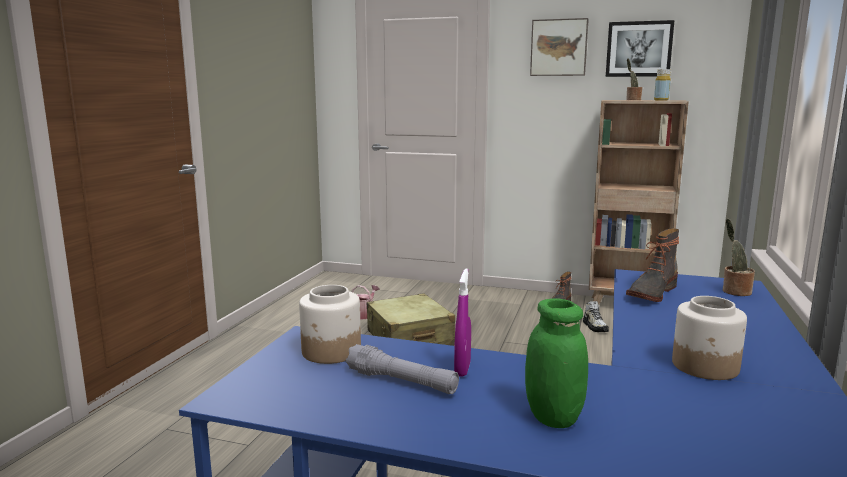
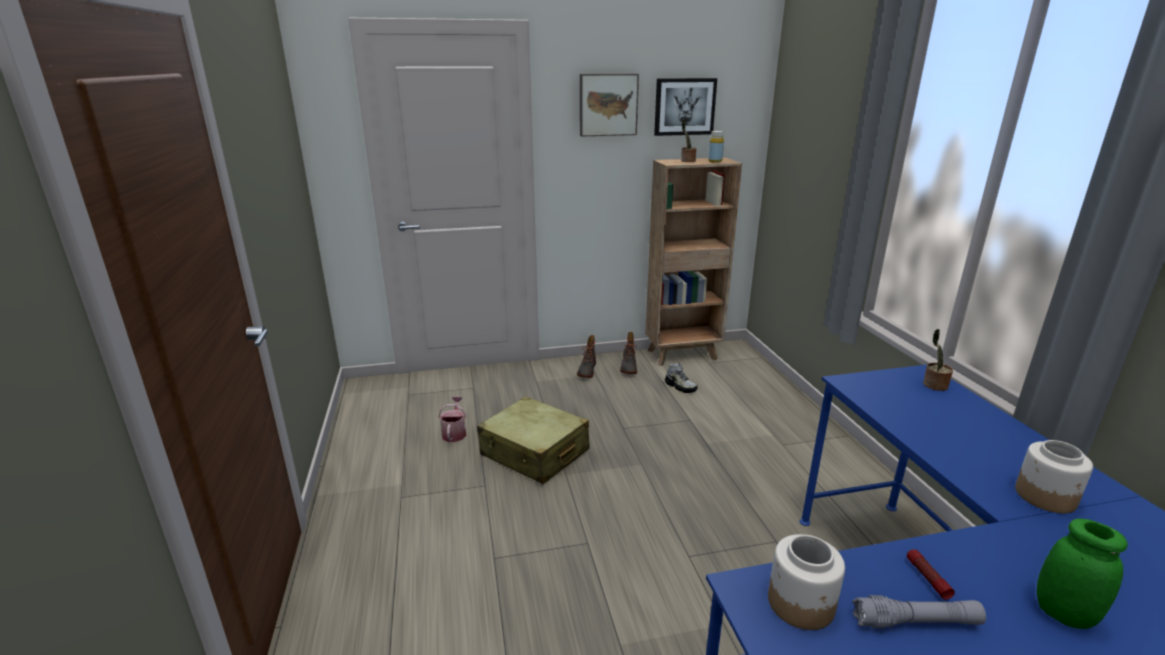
camera: 30 degrees left, 10 degrees up
(462, 369) = (927, 578): purple spray bottle -> flashlight
(651, 292) = (890, 405): boot -> boot (586, 370)

